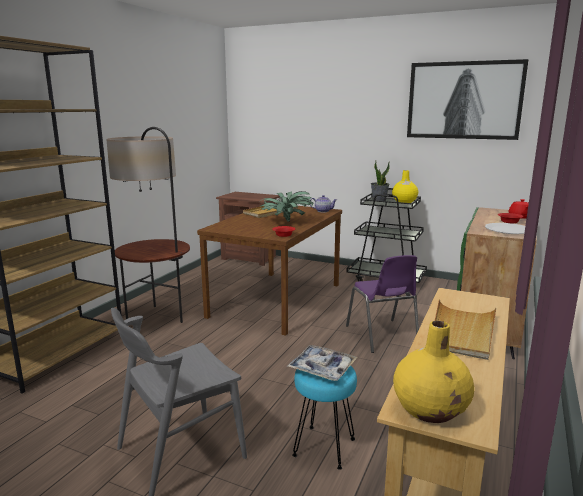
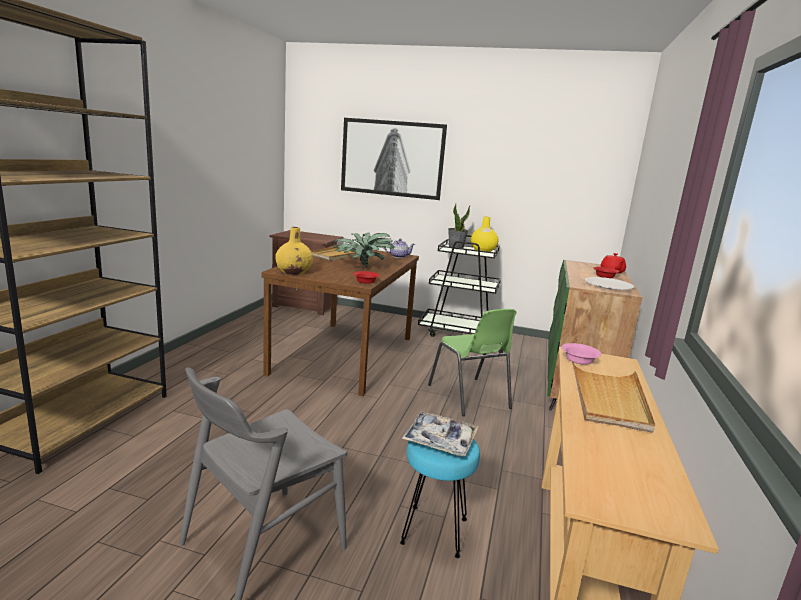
camera: 10 degrees left, 0 degrees up
(158, 317) = (207, 374): floor lamp -> none
(382, 336) = (469, 397): purple chair -> green chair
(431, 409) = (621, 498): yellow vase -> yellow vase (294, 272)
(451, 299) = (579, 360): none -> pink bowl
(464, 100) = (550, 146): picture -> picture (392, 158)

